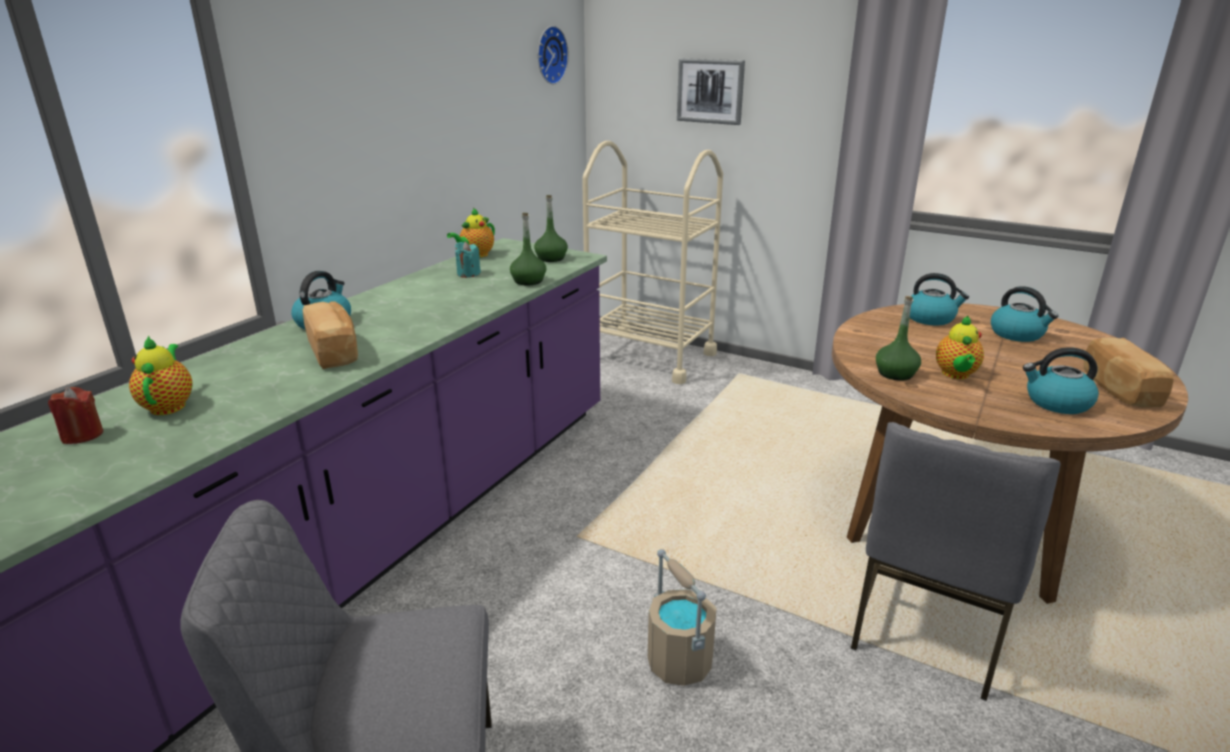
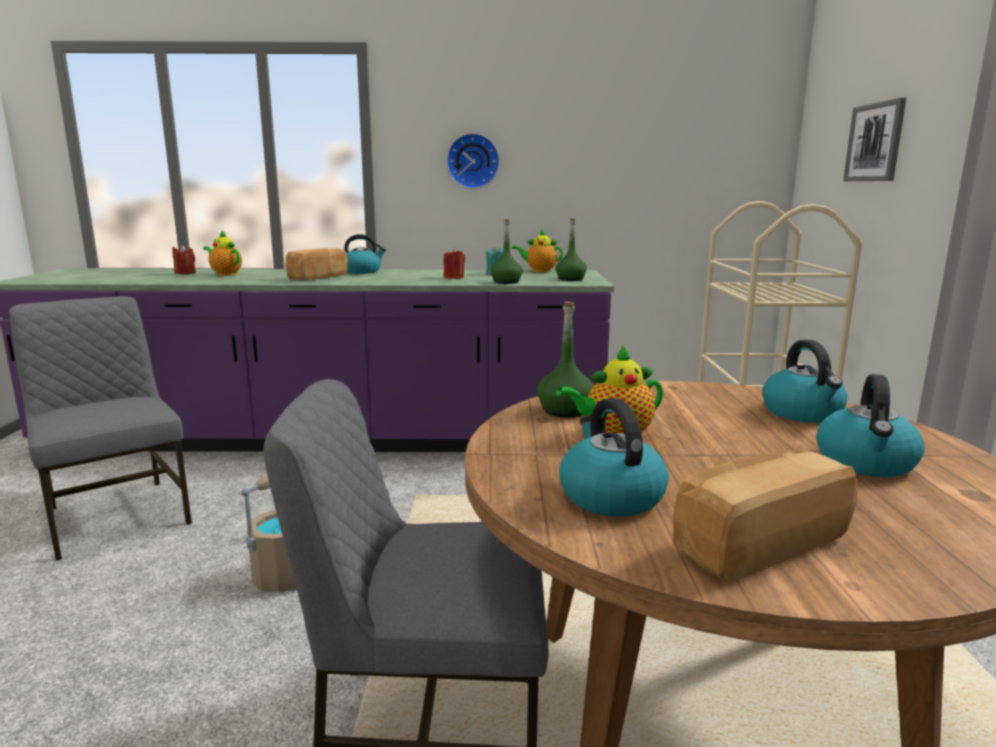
camera: 60 degrees right, 10 degrees down
(169, 405) = (225, 274): teapot -> teapot turned 105 degrees counterclockwise
(461, 293) = (454, 277): none -> red candle
(549, 55) = (732, 117): wall clock -> wall clock (473, 161)

